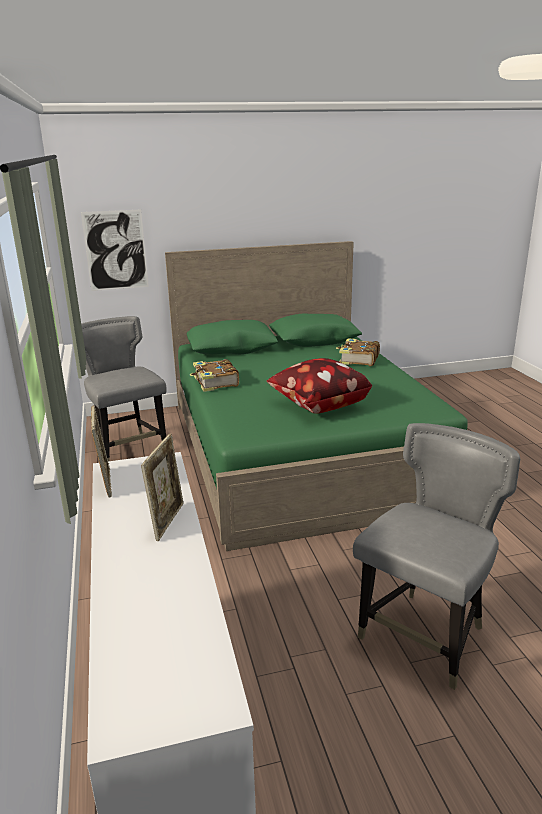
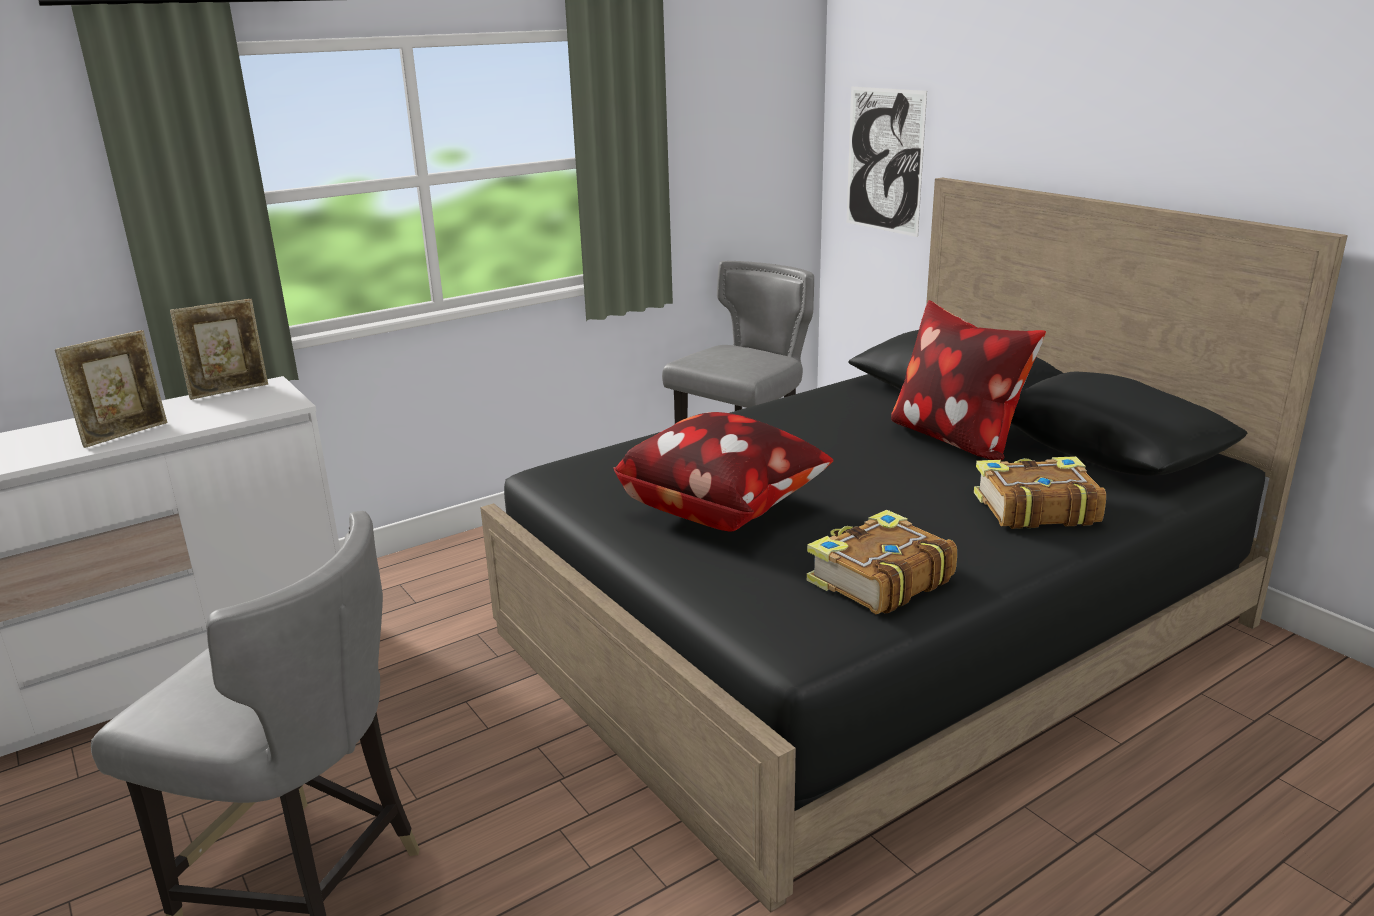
camera: 70 degrees right, 0 degrees up
(167, 521) = (125, 434): picture frame -> picture frame turned 45 degrees counterclockwise
(215, 382) = (761, 415): book -> book (878, 580)
(284, 357) = (955, 439): none -> pillow
(300, 449) = (873, 628): green bed -> black bed

